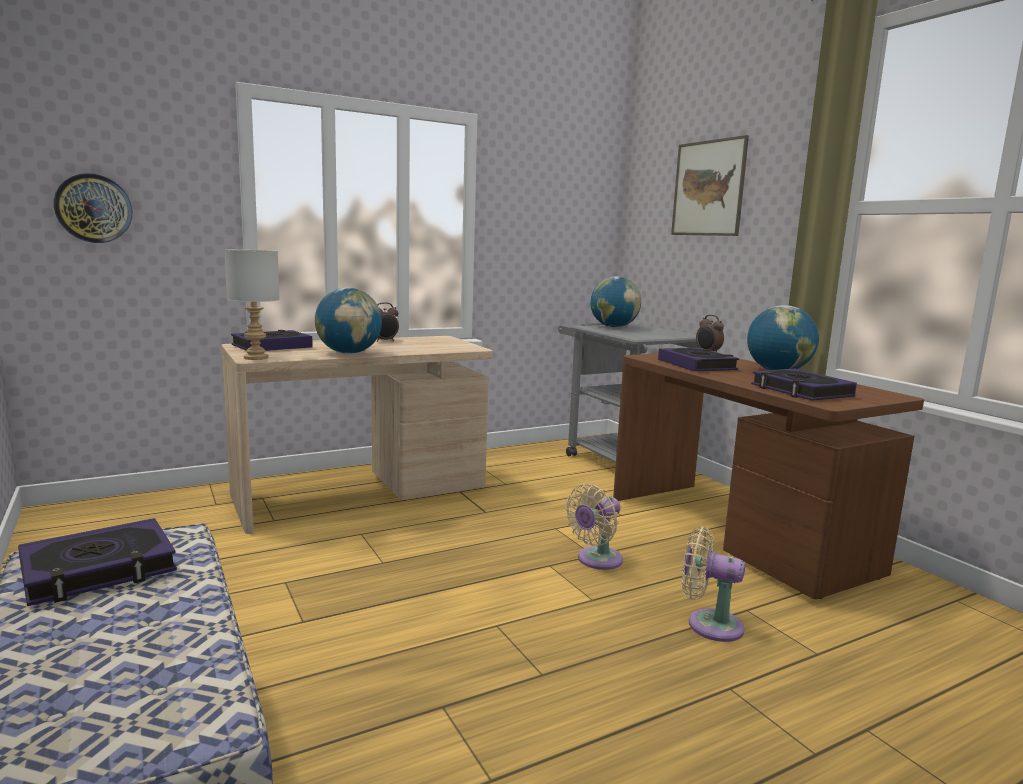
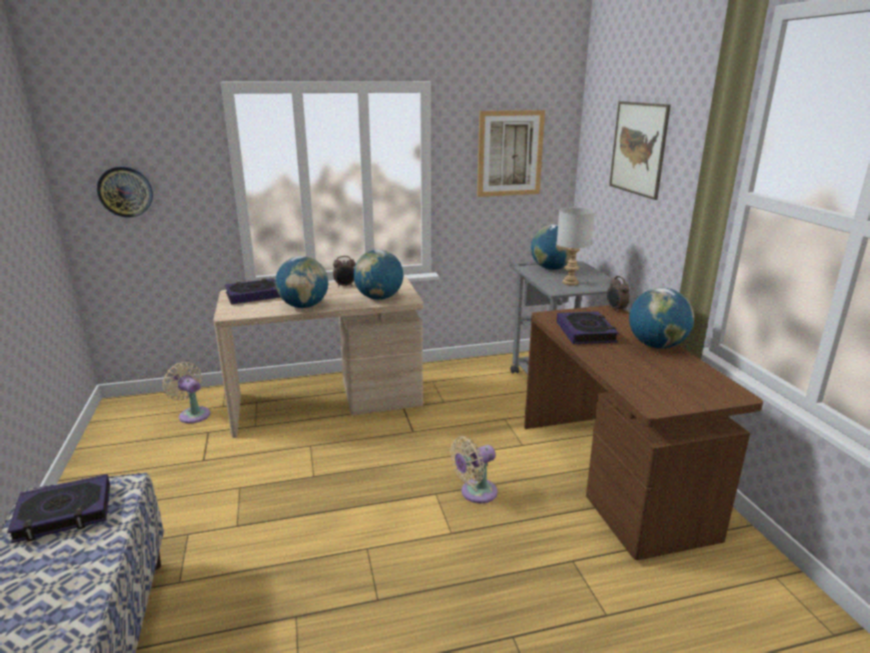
camera: 15 degrees right, 10 degrees up
(257, 358) = (232, 313): grey table lamp -> grey table lamp (571, 283)
(436, 348) = (379, 298): none -> globe
(557, 204) = (510, 153): none -> picture
(709, 624) = (532, 571): beige fan -> beige fan (193, 414)
(801, 391) = (647, 382): book -> none

